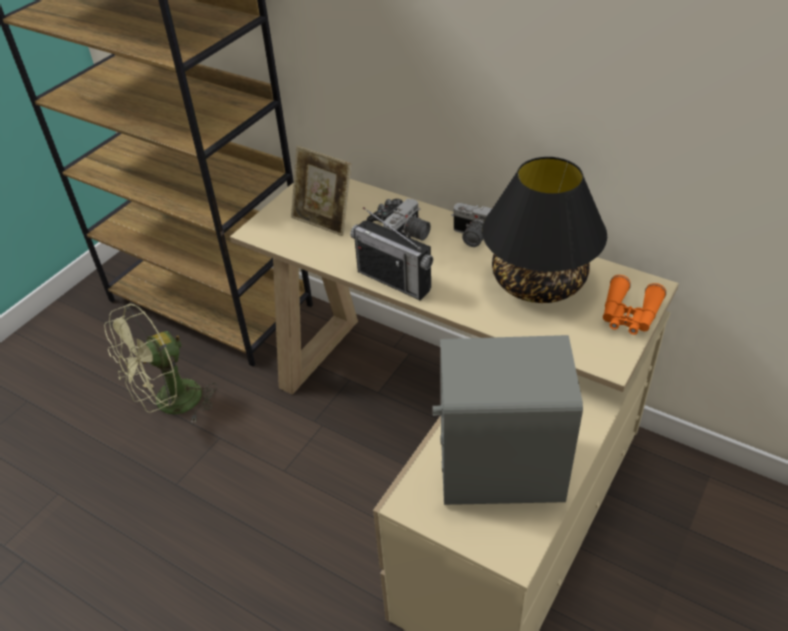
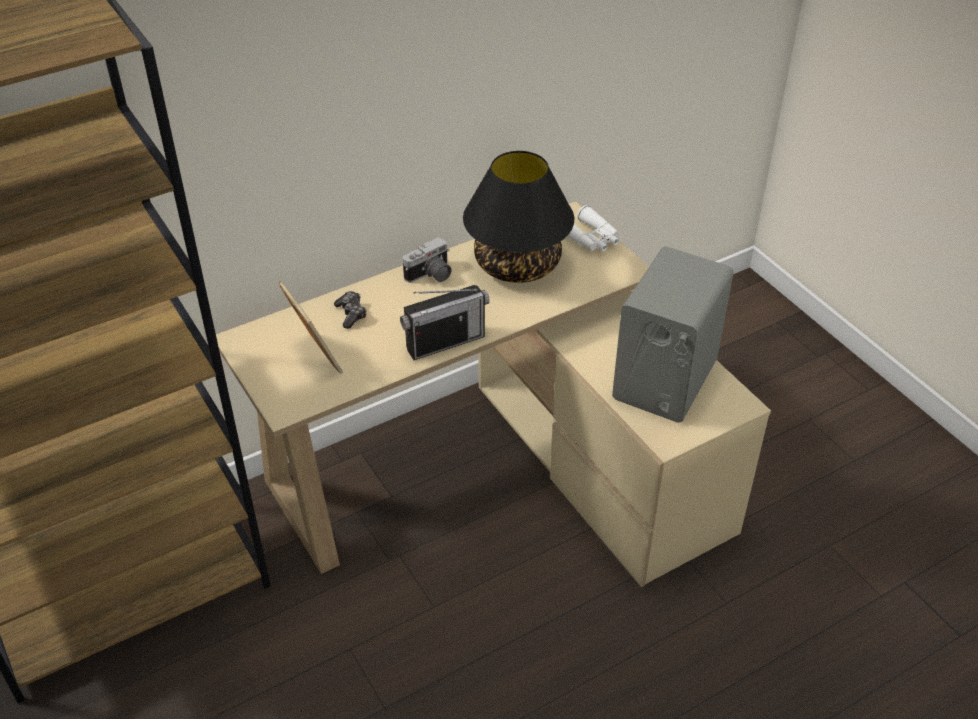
camera: 65 degrees left, 0 degrees up
(170, 404) = (264, 682): green fan -> none
(324, 220) = (315, 357): picture frame -> picture frame turned 90 degrees counterclockwise
(409, 237) = (394, 312): camera -> none
(629, 315) = (590, 238): orange binoculars -> white binoculars

